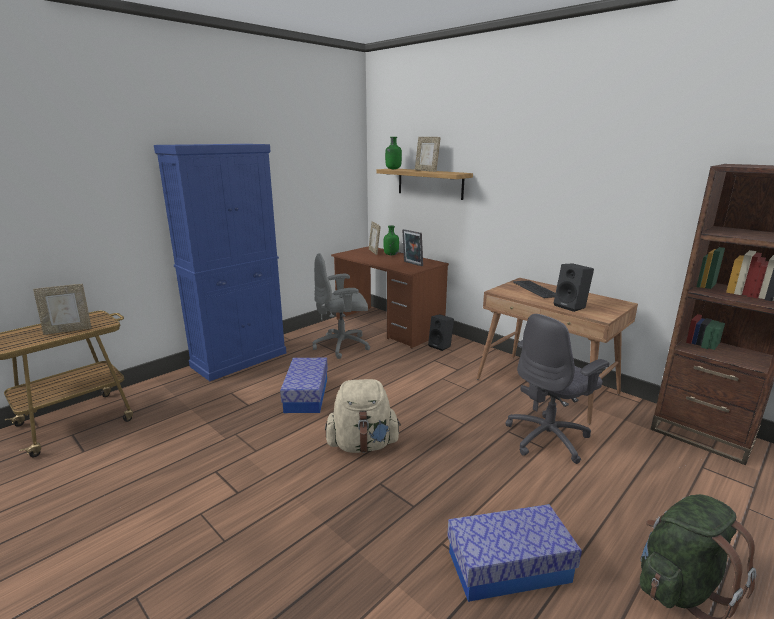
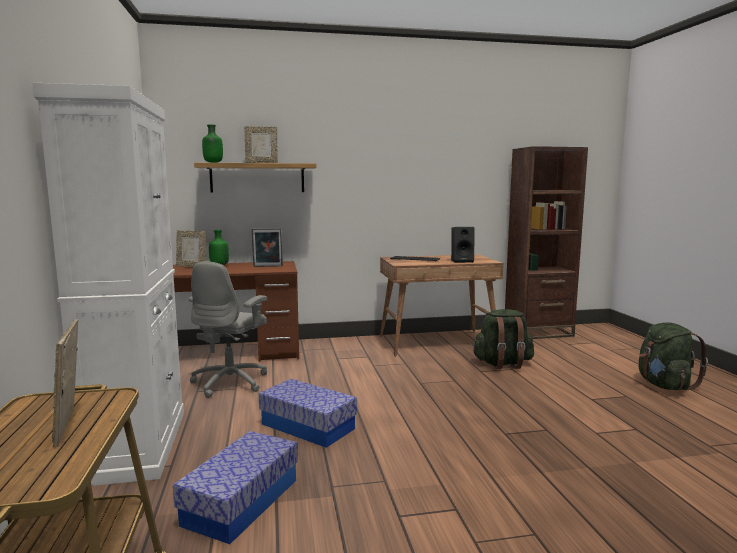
camera: 55 degrees left, 10 degrees down
(68, 330) = (71, 426): picture frame -> picture frame turned 150 degrees clockwise
(240, 359) = (138, 444): blue cabinet -> white cabinet
(363, 445) = (439, 424): beige backpack -> none
(441, 346) = (316, 349): black speaker -> none
(508, 566) = (631, 420): storage box -> storage box (241, 502)
(548, 438) = (502, 364): grey office chair -> green backpack

